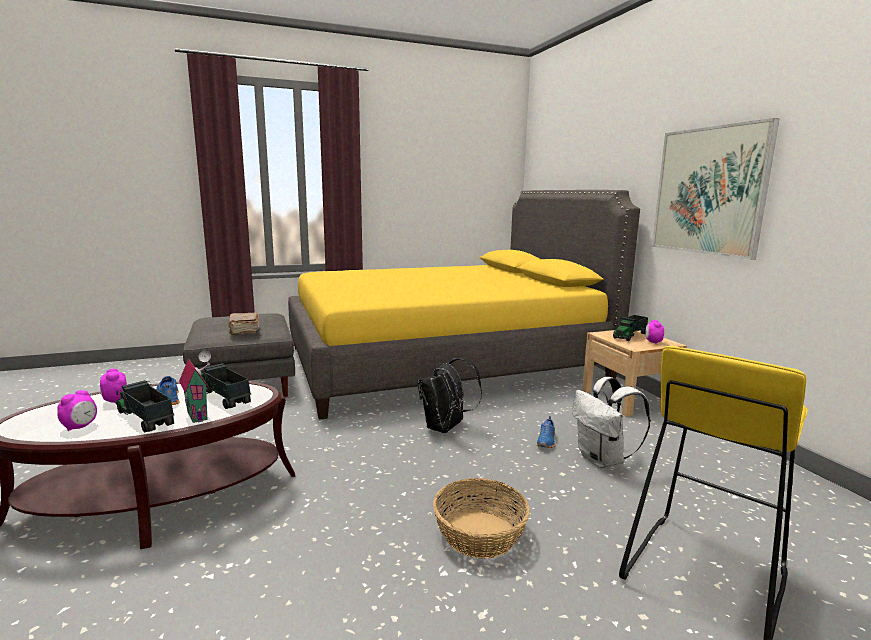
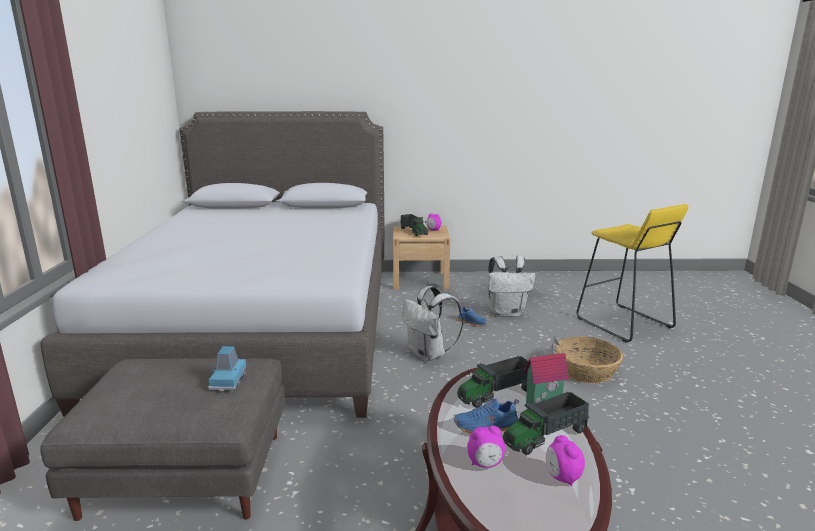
camera: 70 degrees left, 5 degrees up
(80, 427) = (562, 478): alarm clock -> alarm clock turned 150 degrees counterclockwise
(244, 330) = (228, 380): brown book -> blue toy car
(443, 362) = (264, 327): yellow bed -> grey bed
(446, 428) = (429, 354): black backpack -> white backpack
(709, 191) = (446, 112): picture -> none

